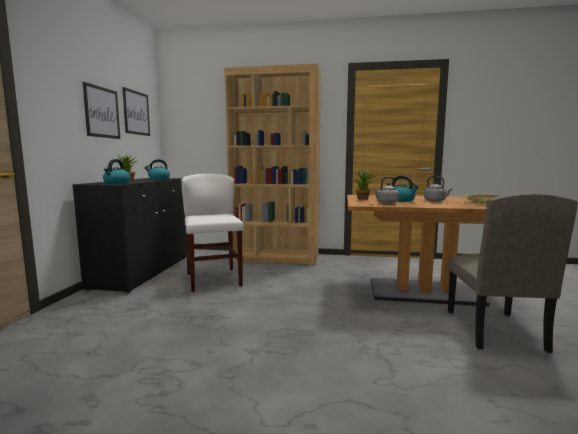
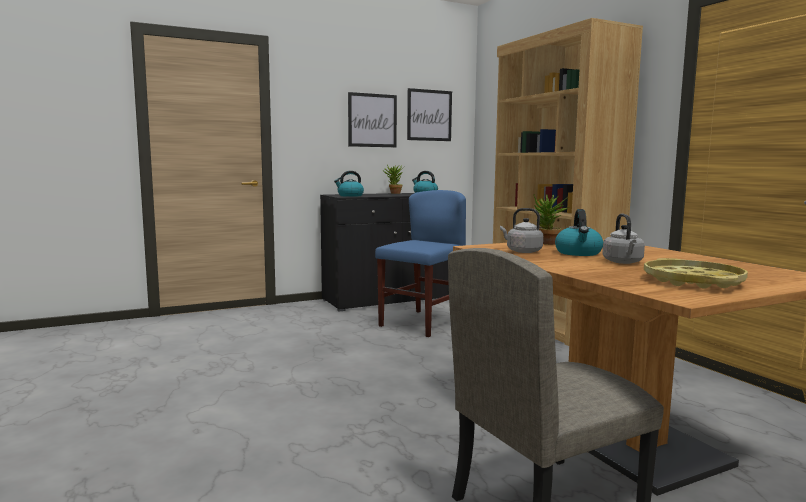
camera: 55 degrees right, 0 degrees up
(213, 279) = (423, 323): white chair -> blue chair

